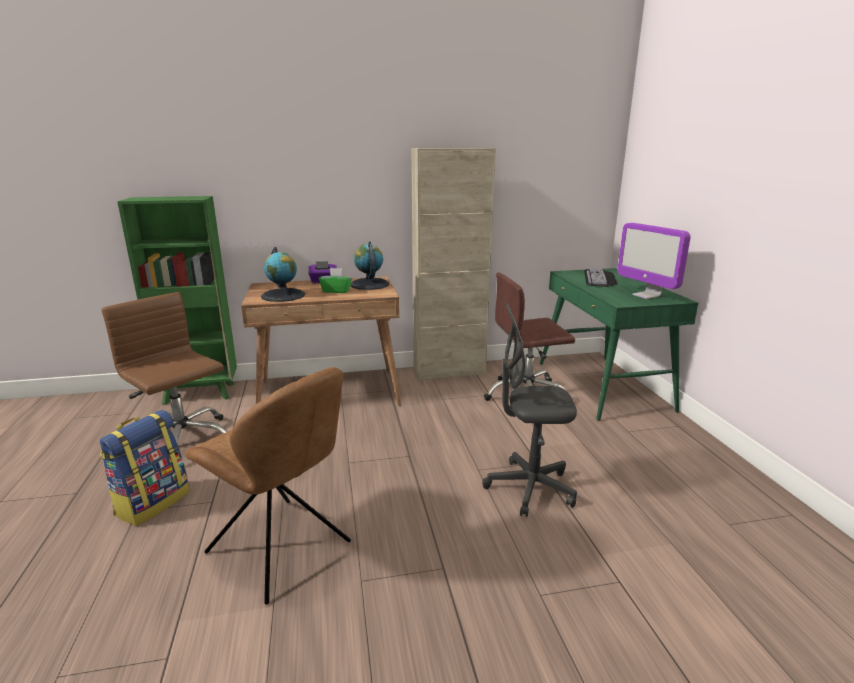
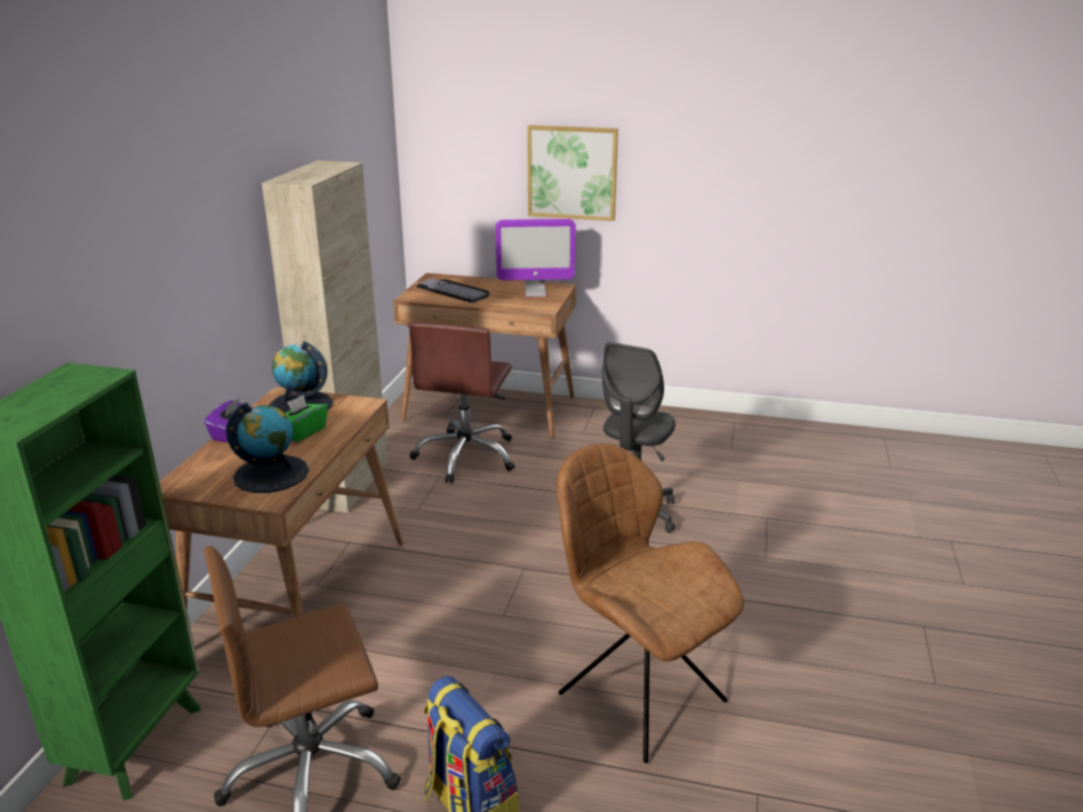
camera: 65 degrees left, 5 degrees up
(282, 550) = (637, 694): brown chair -> brown chair turned 105 degrees counterclockwise
(603, 386) = (491, 409): green desk -> brown desk
(719, 190) = (572, 172): none -> picture

